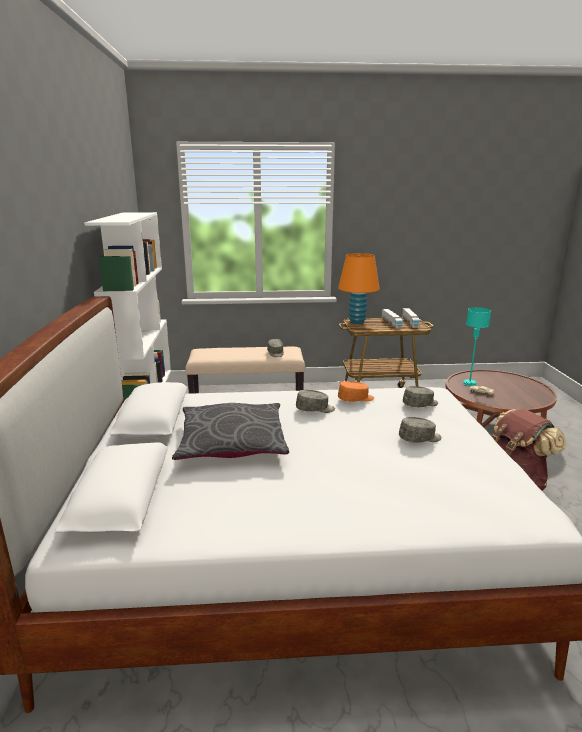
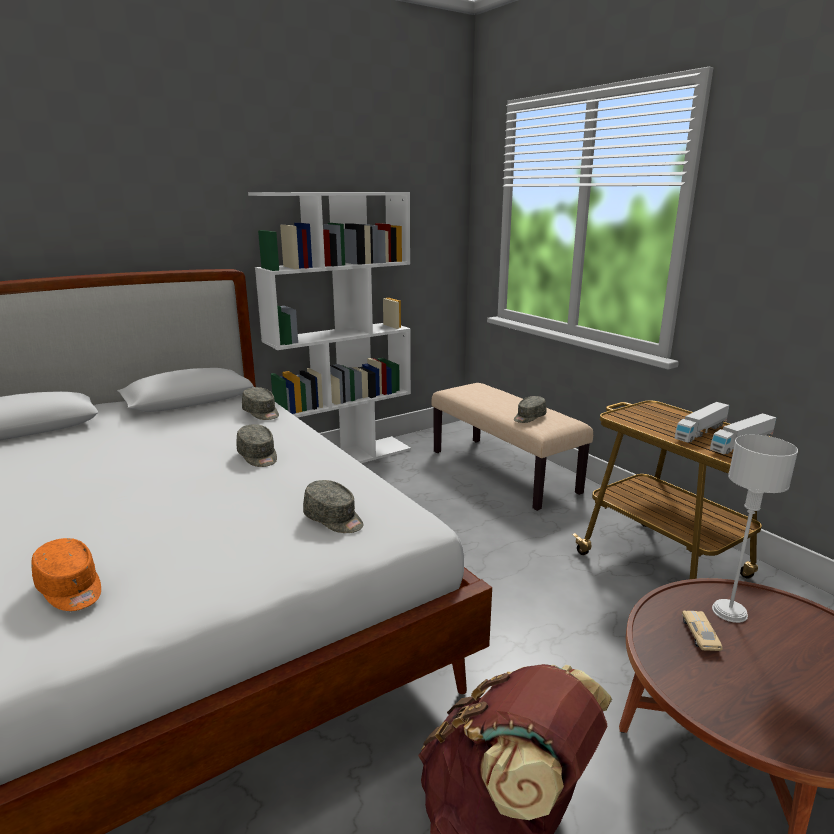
camera: 60 degrees right, 0 degrees up
(232, 443) = (142, 440): grey pillow -> none
(356, 399) = (313, 472): orange cap -> orange cap (71, 589)
(357, 322) = (656, 410): orange table lamp -> none
(420, 438) = (198, 539): grey cap -> grey cap (261, 413)
(469, 383) = (729, 612): turquoise table lamp -> grey table lamp

